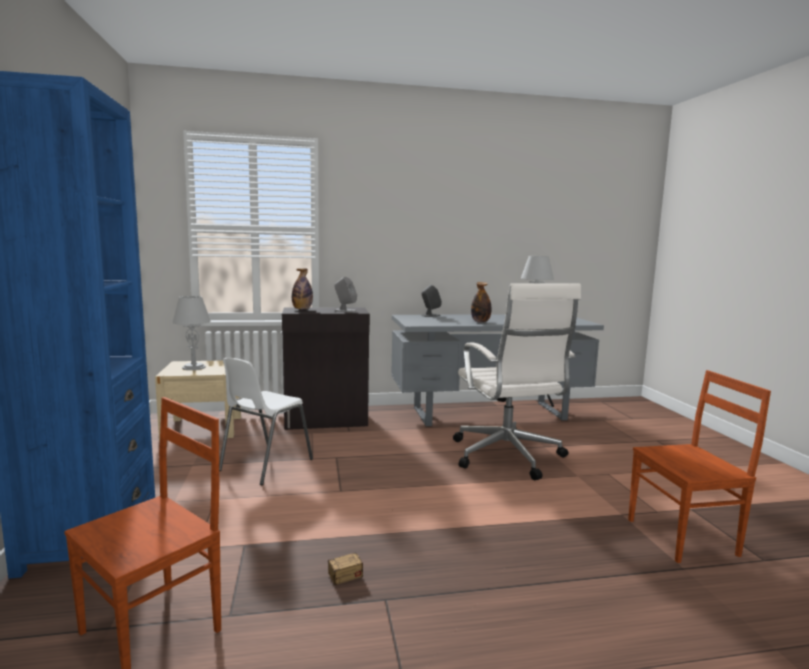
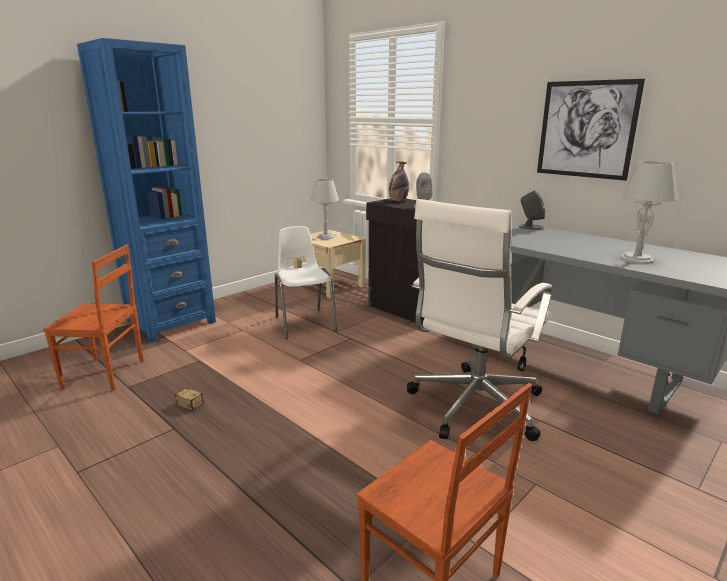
camera: 55 degrees right, 10 degrees up
(265, 465) = (304, 323): white chair -> white chair turned 75 degrees clockwise
(457, 237) = (586, 129): none -> picture
(480, 322) = (553, 245): bottle -> none

